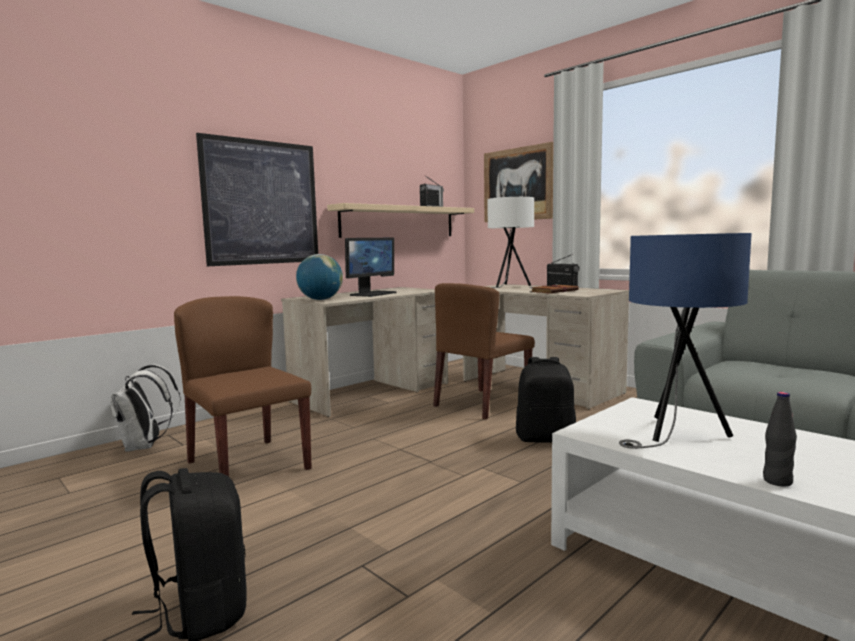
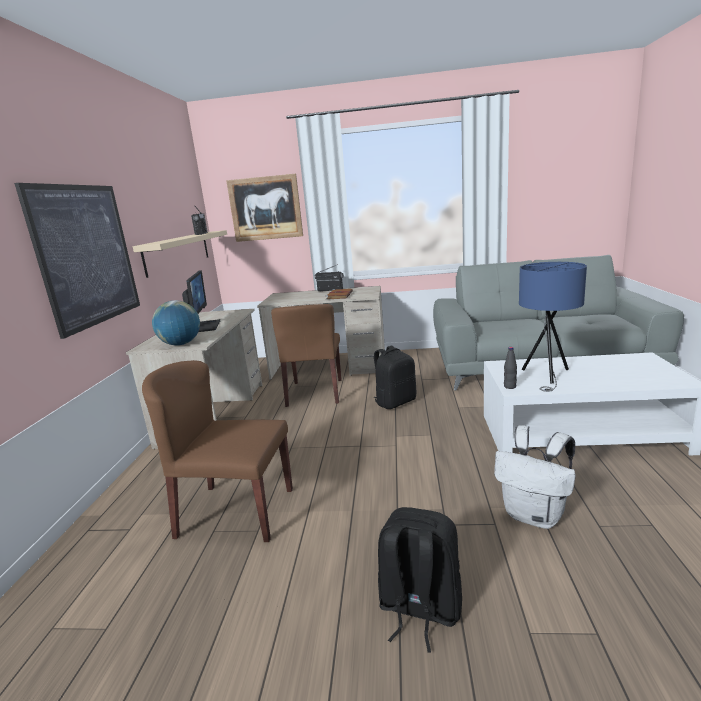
camera: 40 degrees left, 10 degrees up
(145, 446) = (88, 551): white backpack -> white backpack (535, 515)
(508, 286) = (288, 296): white table lamp -> none
(777, 481) = (620, 385): black bottle -> black bottle (510, 387)

